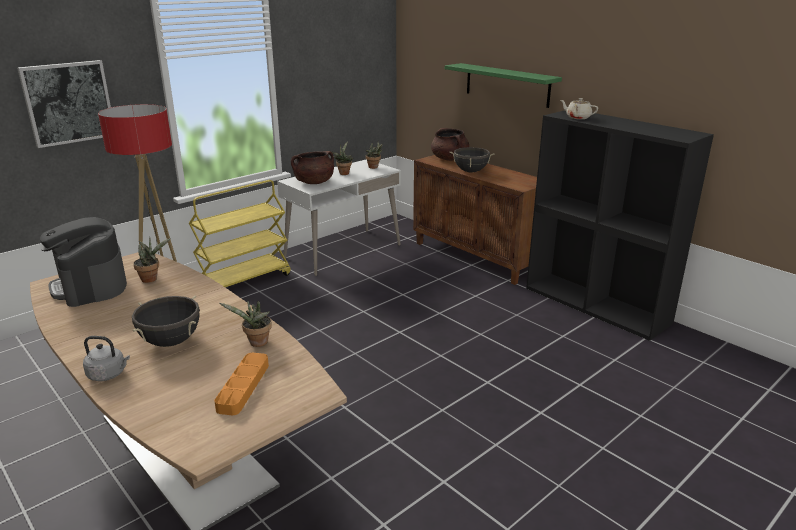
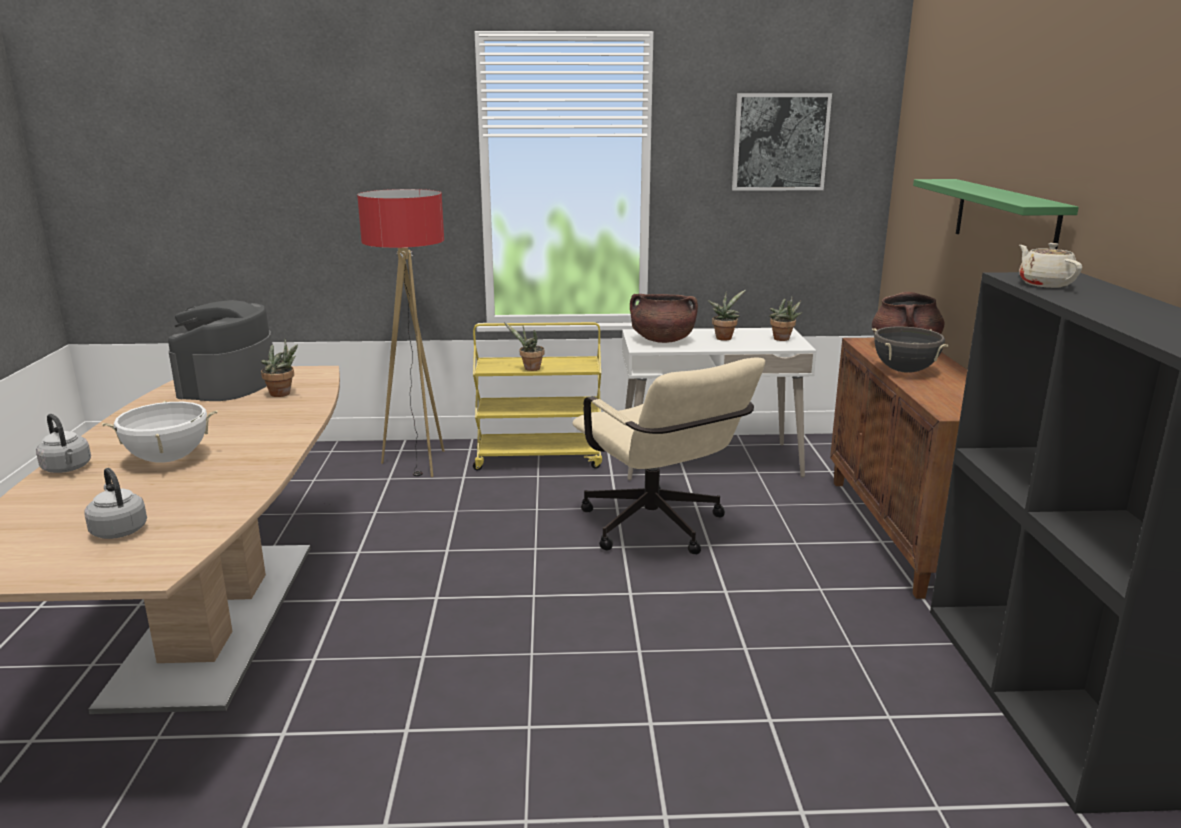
camera: 40 degrees right, 5 degrees down
(68, 103) = (358, 180): picture -> picture (780, 142)
(171, 341) = (168, 459): black cooking pot -> white cooking pot
(243, 387) = (118, 530): orange tray -> grey kettle
(256, 343) = (222, 492): potted plant -> potted plant (529, 369)
(369, 296) = (659, 530): none -> beige office chair

